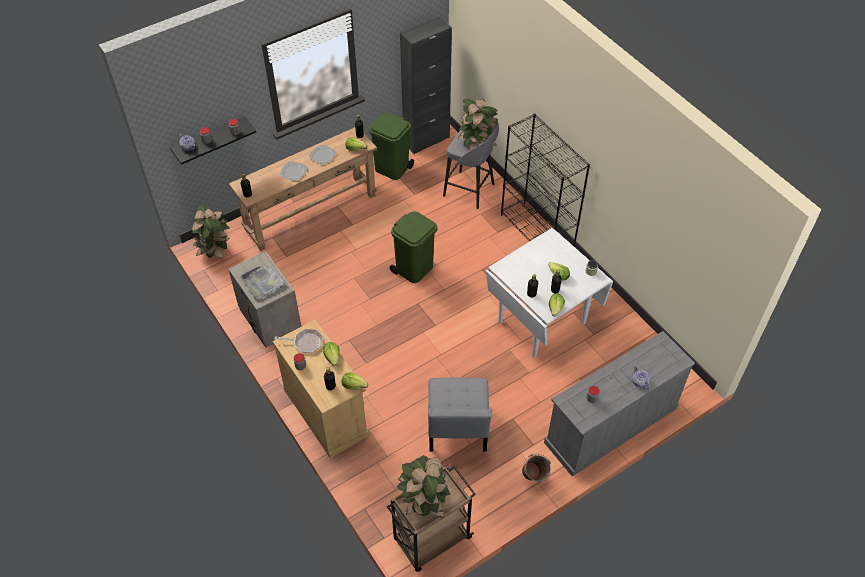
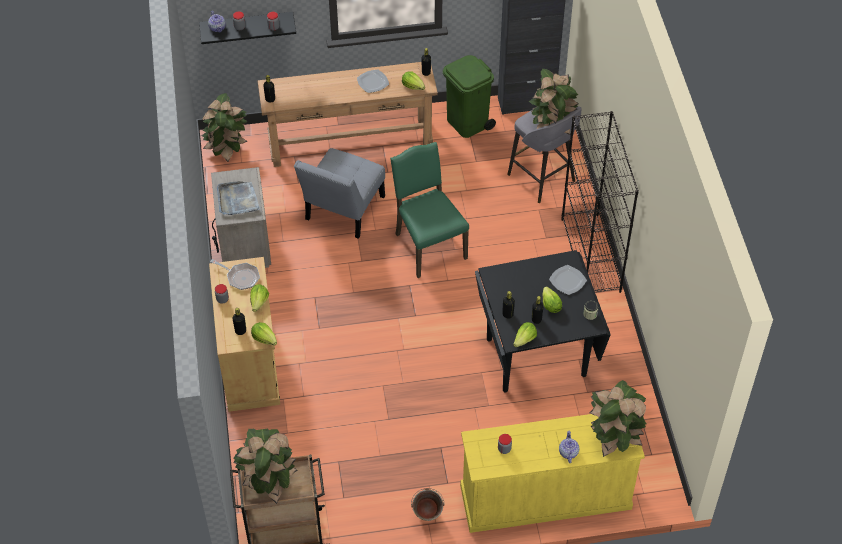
camera: 25 degrees right, 0 degrees up
(293, 171) = (332, 90): plate -> plate (567, 280)
(414, 268) = (428, 245): green trash can -> green chair
(457, 430) = (375, 435): grey chair -> grey chair (342, 211)
(542, 322) = (536, 357): white dining table -> black dining table
(610, 426) = (544, 497): grey dresser -> yellow dresser
(665, 358) = (613, 438): none -> potted plant

